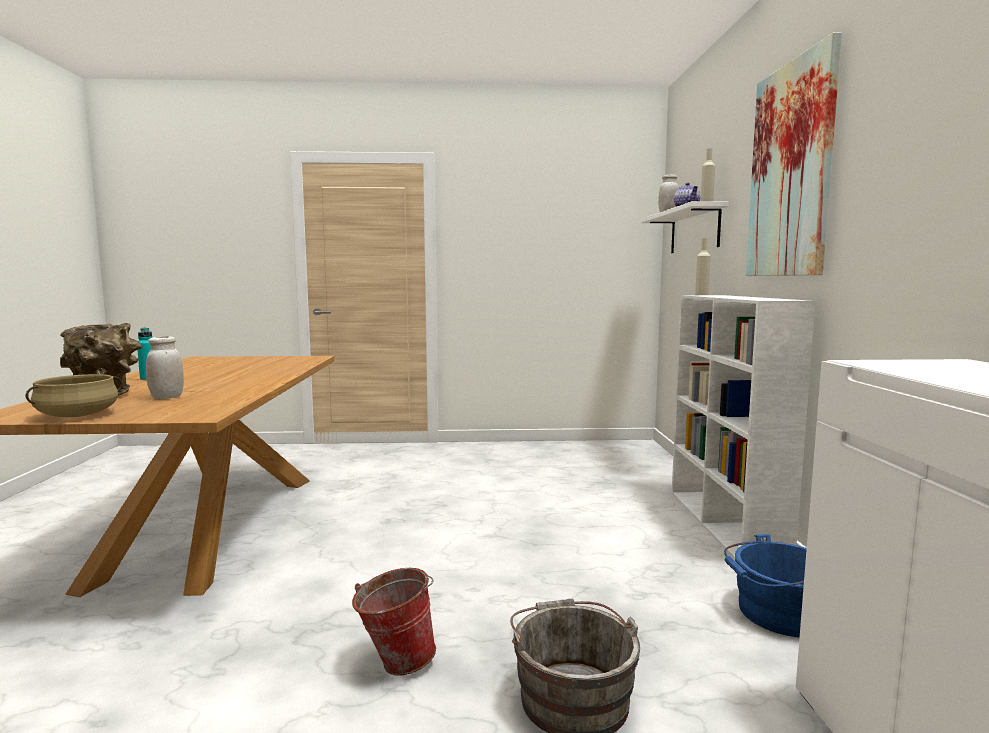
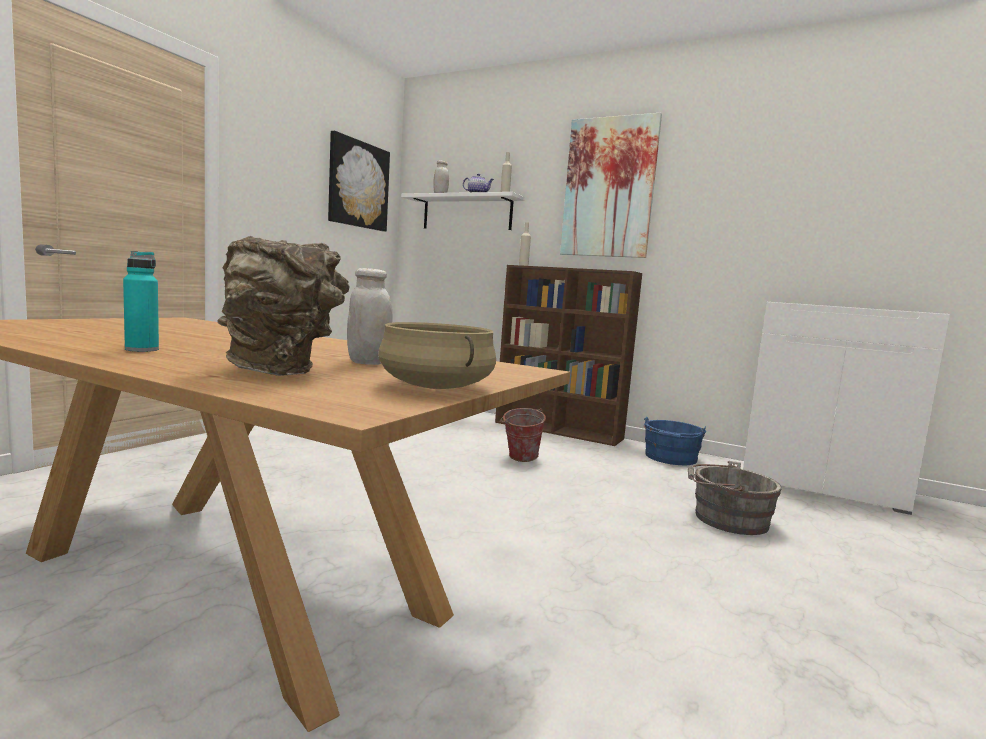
camera: 60 degrees left, 0 degrees up
(395, 662) = (661, 553): bucket -> bucket (519, 459)
(594, 219) = (358, 184): none -> picture
(725, 525) = (559, 430): white bookcase -> brown bookcase

